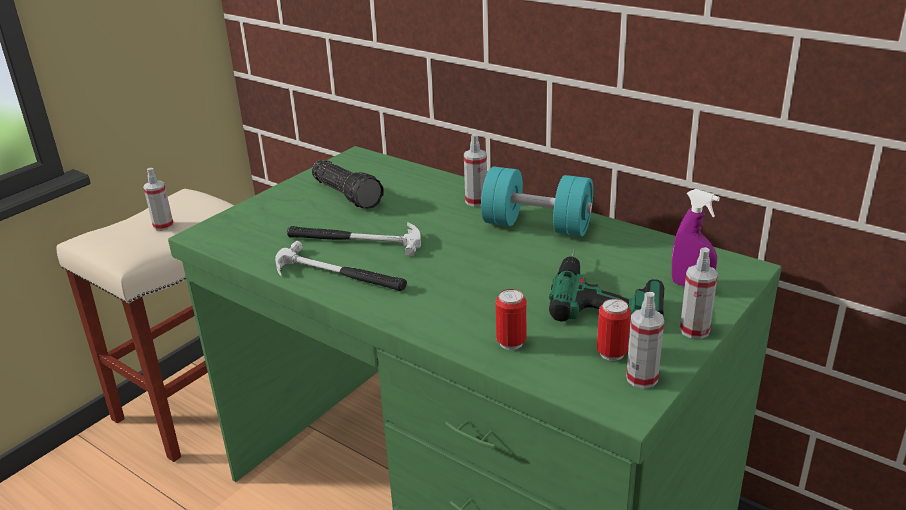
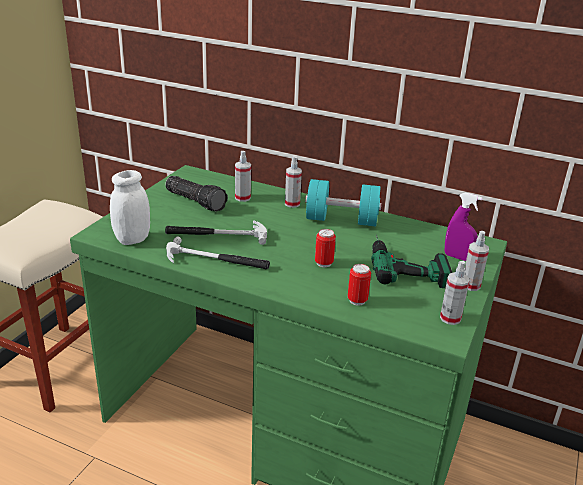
camera: 15 degrees left, 0 degrees up
(163, 226) = (40, 229): spray bottle -> spray bottle (242, 198)
(243, 242) = (132, 239): none -> white jar
(612, 353) = (425, 303): can -> can (323, 263)

